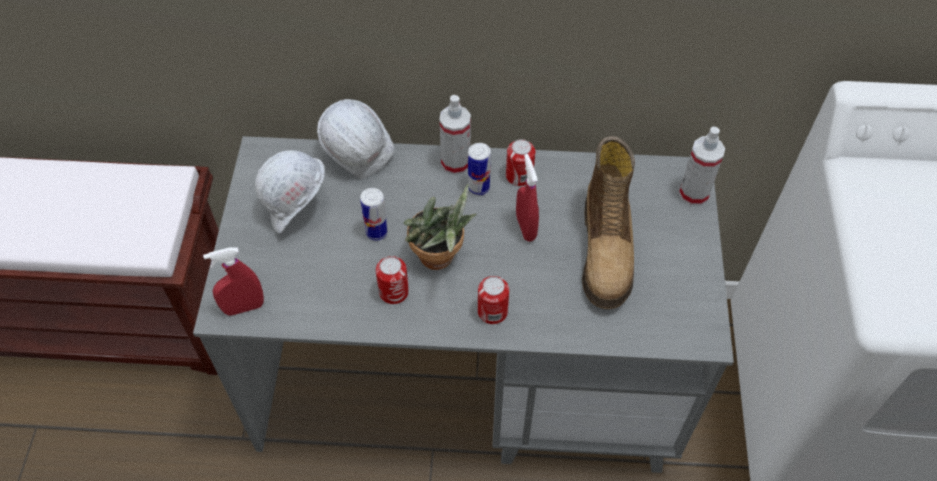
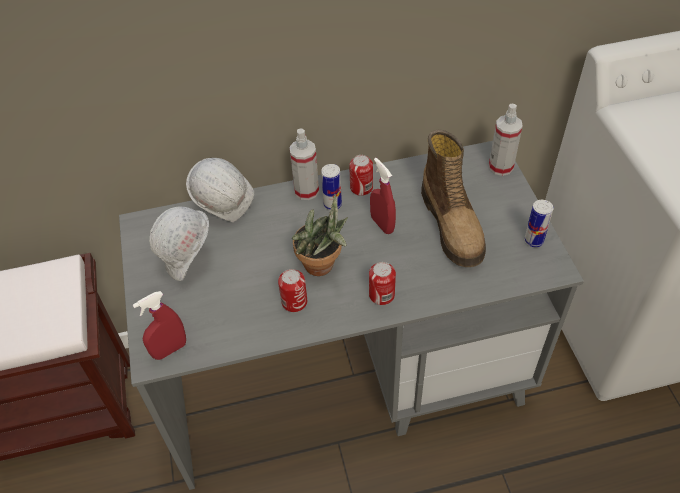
camera: 15 degrees left, 5 degrees down
(376, 232) = (262, 259): can -> can (533, 240)

